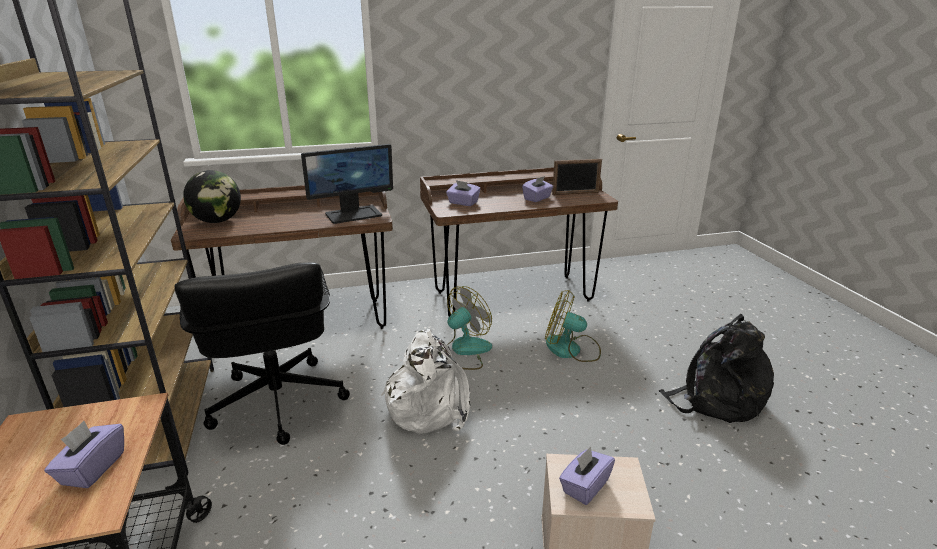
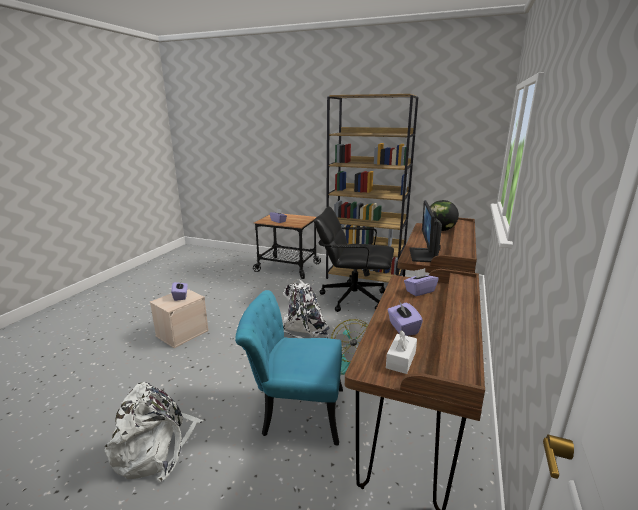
camera: 125 degrees right, 5 degrees down
(571, 349) = (294, 411): fan -> turquoise chair
(575, 193) = (401, 360): picture frame -> white tissue box
(716, 399) = (156, 448): black backpack -> white backpack

